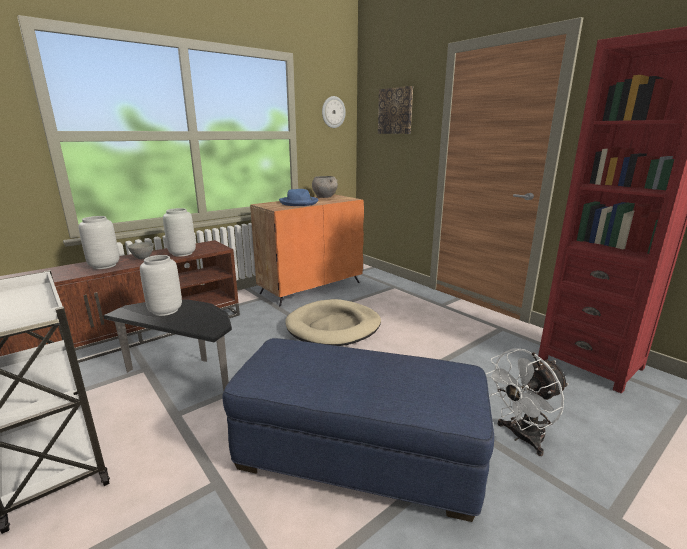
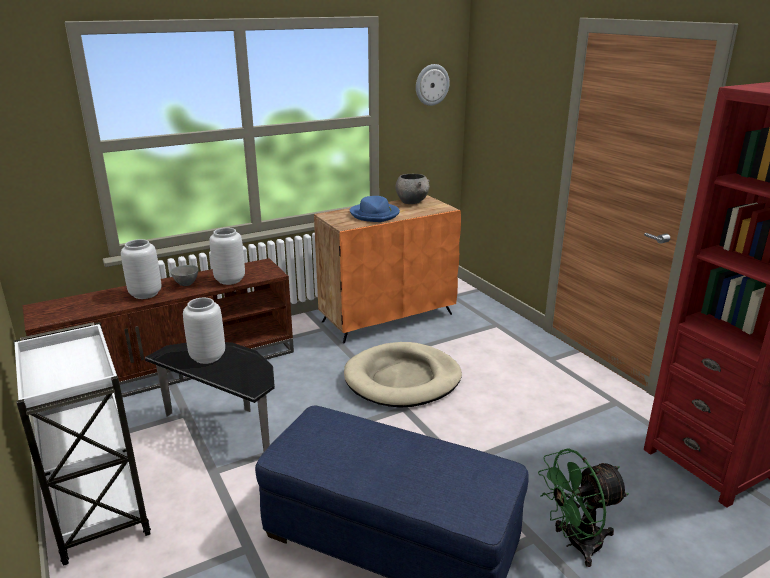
camera: 10 degrees right, 5 degrees up
(395, 111) = (513, 91): picture -> none
(521, 437) = (576, 543): white fan -> green fan

